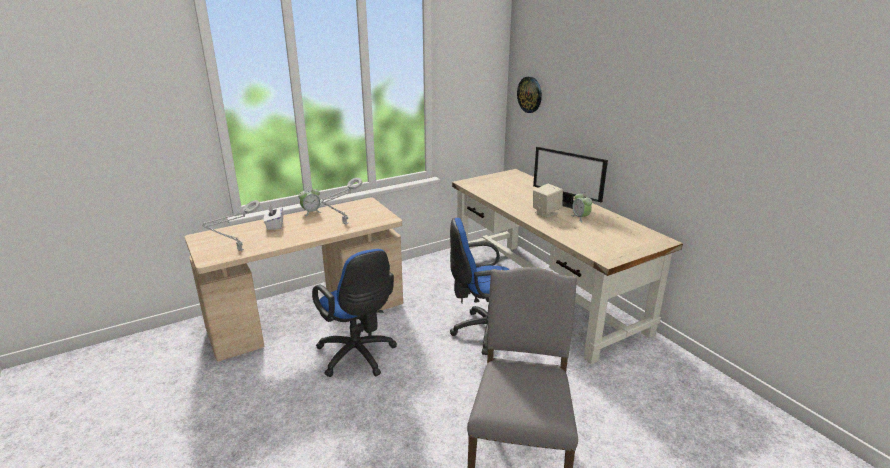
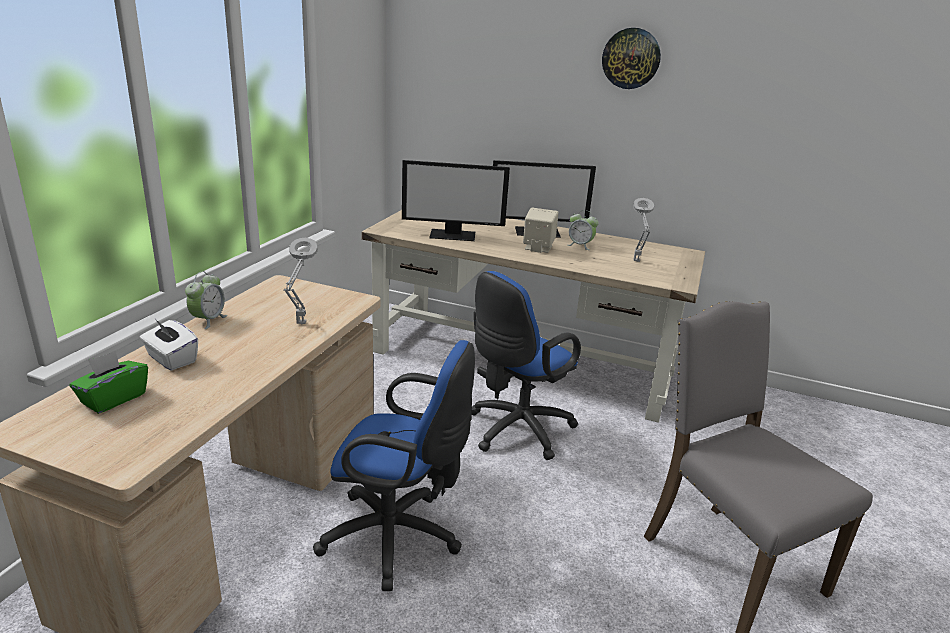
camera: 40 degrees left, 0 degrees up
(236, 235) = (113, 399): none -> green tissue box
(238, 251) = (169, 425): grey table lamp -> grey table lamp (636, 262)
(503, 194) = (453, 235): none -> monitor
(530, 94) = (436, 91): wall clock -> wall clock (631, 58)

